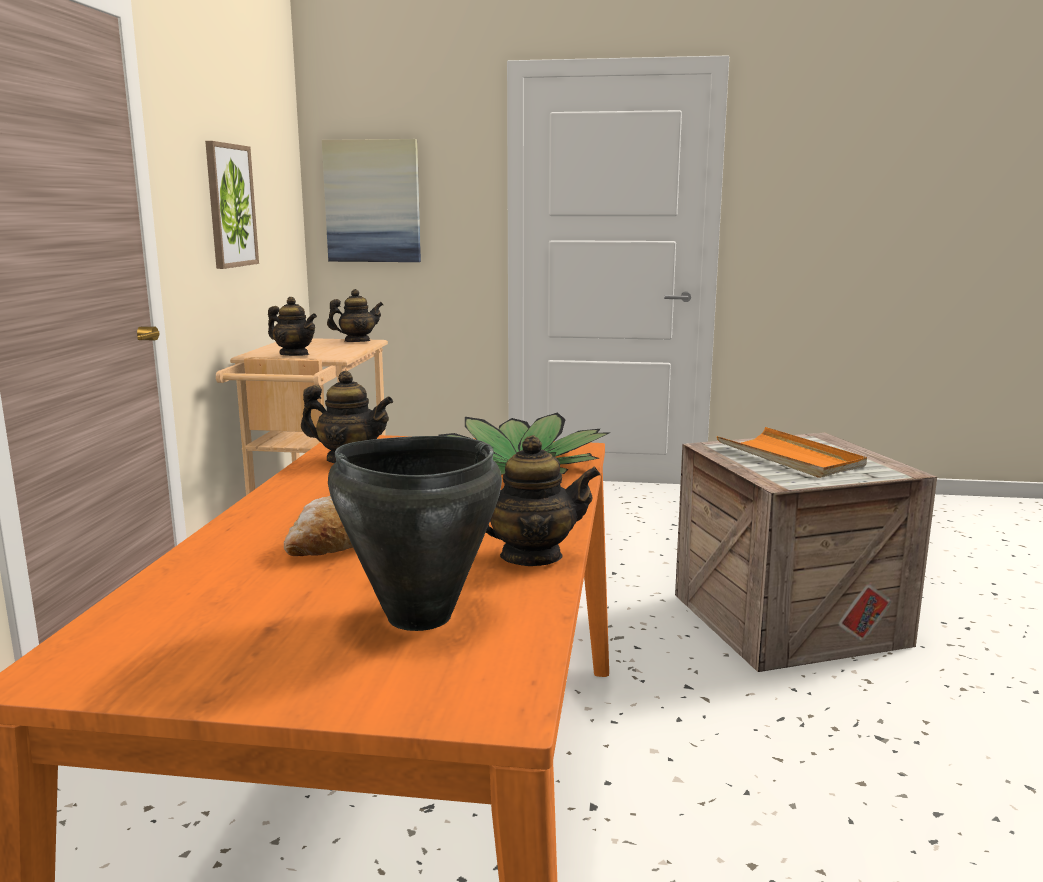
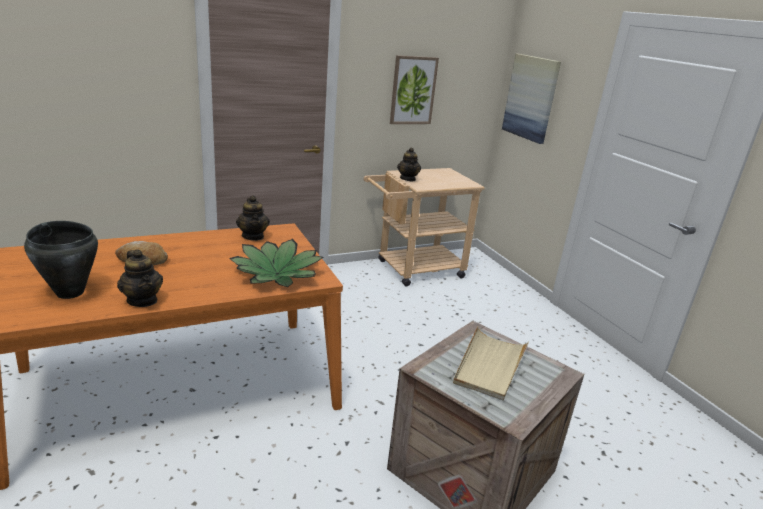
camera: 55 degrees right, 10 degrees up
(357, 341) = (465, 182): teapot -> none
(790, 457) = (489, 365): orange tray -> beige tray

